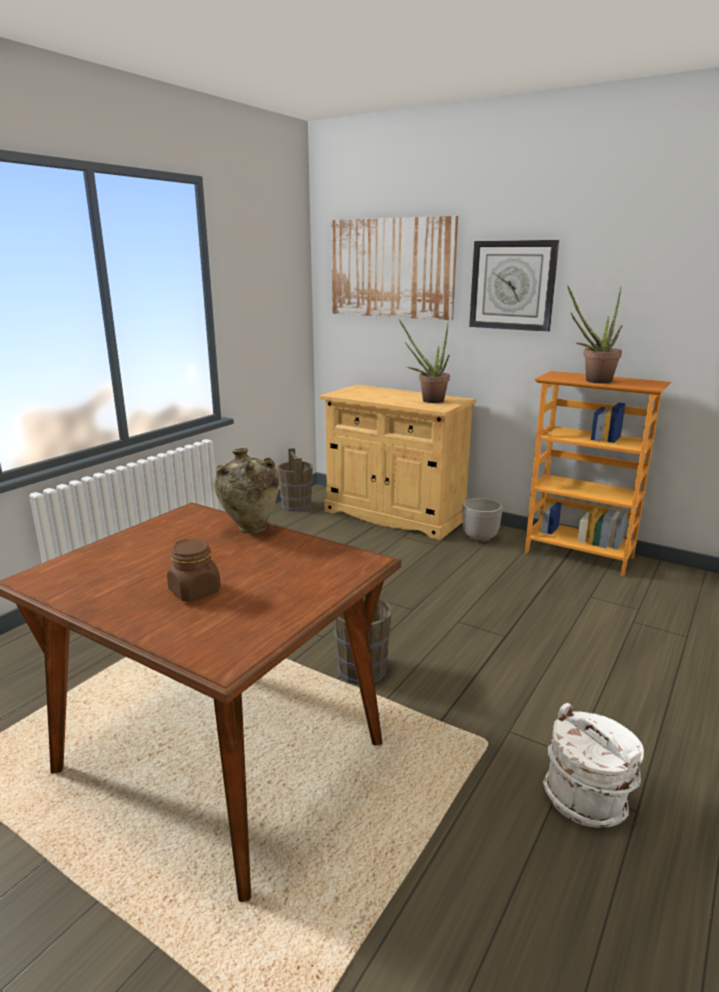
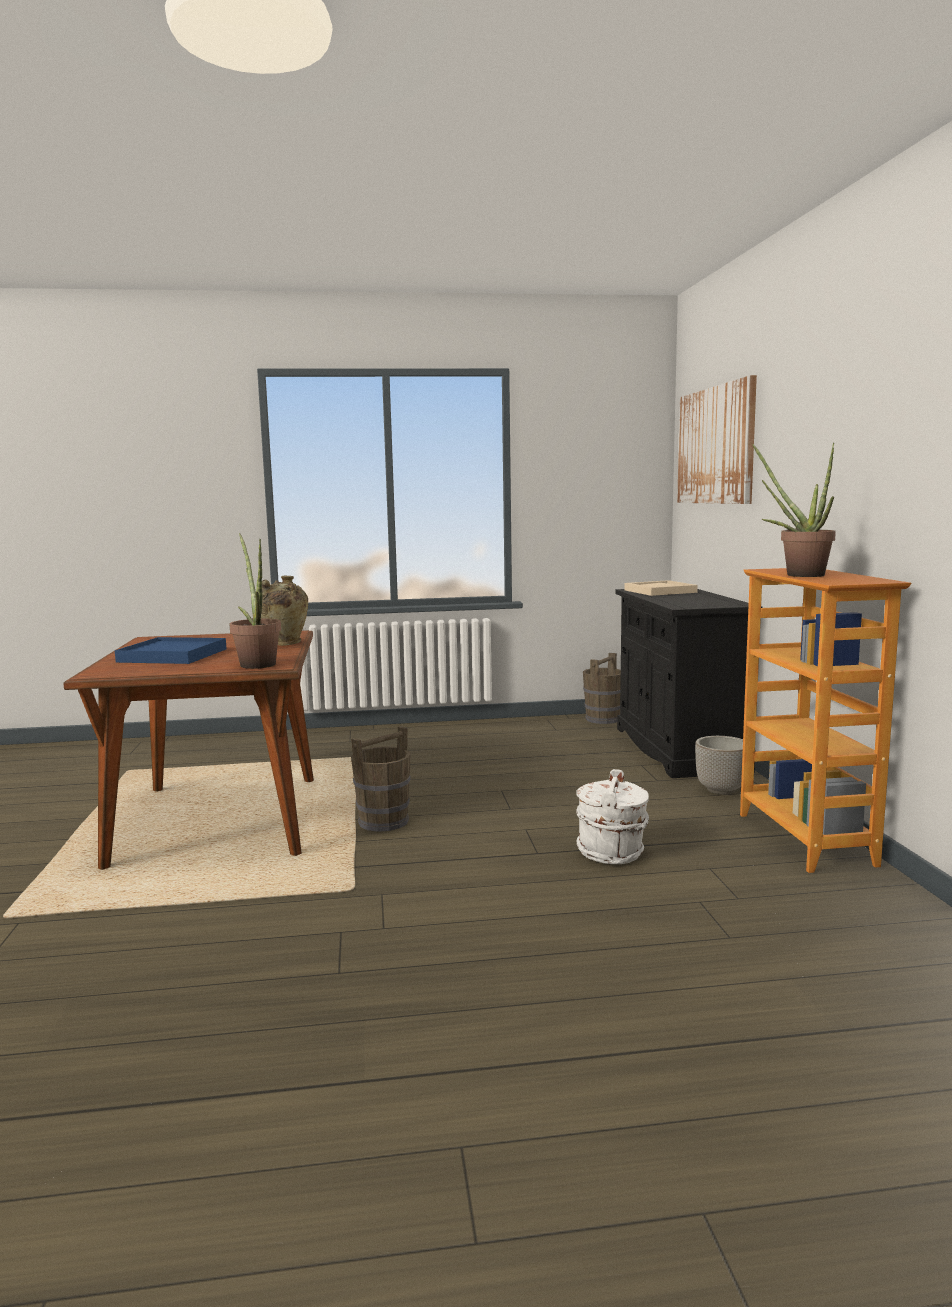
camera: 50 degrees right, 10 degrees down
(195, 591) = (173, 655): brown jar -> blue tray
(361, 393) = (661, 591): none -> beige tray
(394, 515) = (679, 749): beige cabinet -> black cabinet
(428, 400) = (699, 601): potted plant -> potted plant (256, 663)
(512, 285) = (791, 455): wall clock -> none
(586, 799) = (328, 947): white bucket -> white bucket (612, 852)

